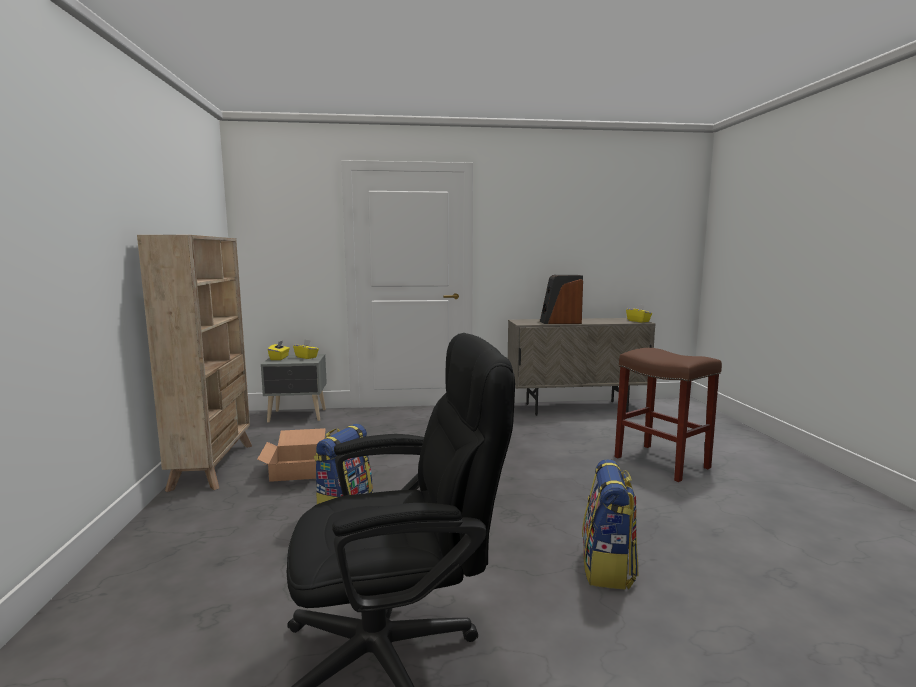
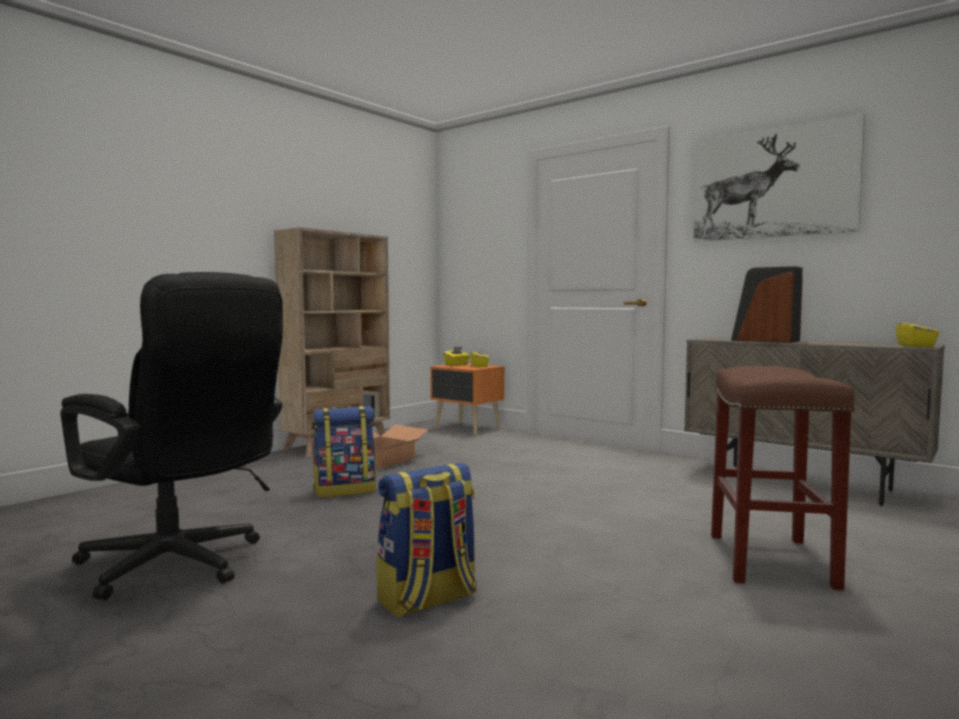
camera: 45 degrees right, 5 degrees down
(298, 416) = (467, 429): grey nightstand -> orange nightstand
(545, 215) = (773, 183): none -> picture

